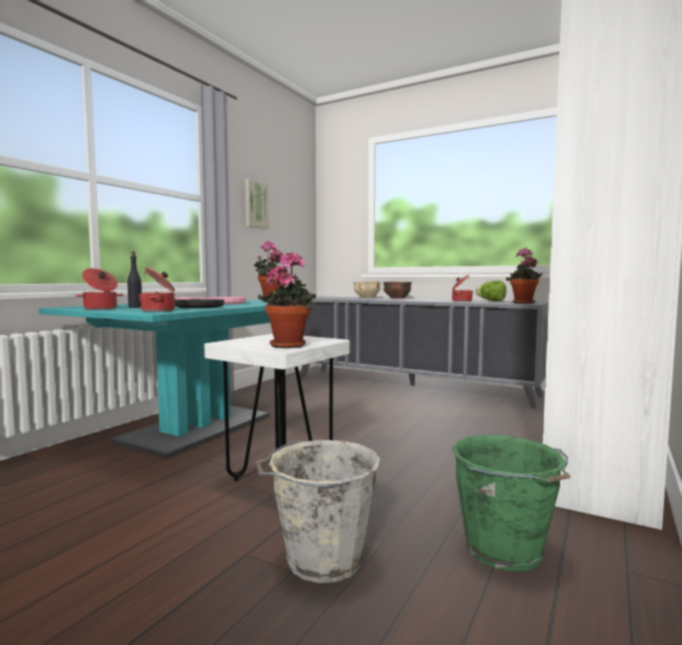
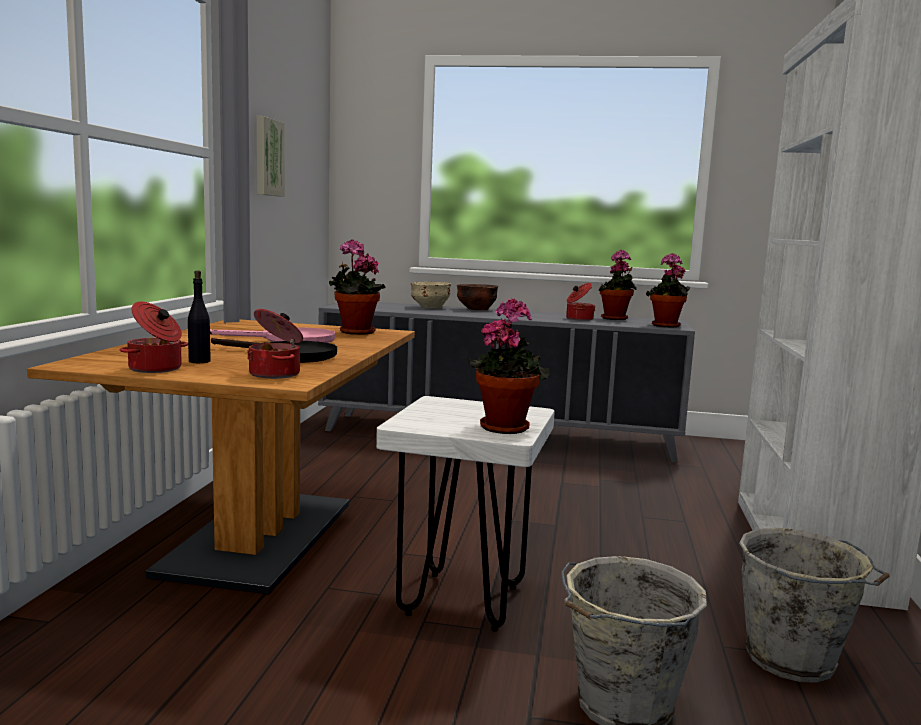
camera: 20 degrees left, 5 degrees up
(197, 429) = (260, 537): turquoise dining table -> brown dining table
(491, 301) = (615, 319): lettuce -> potted plant
(505, 551) = (794, 660): green bucket -> grey bucket

